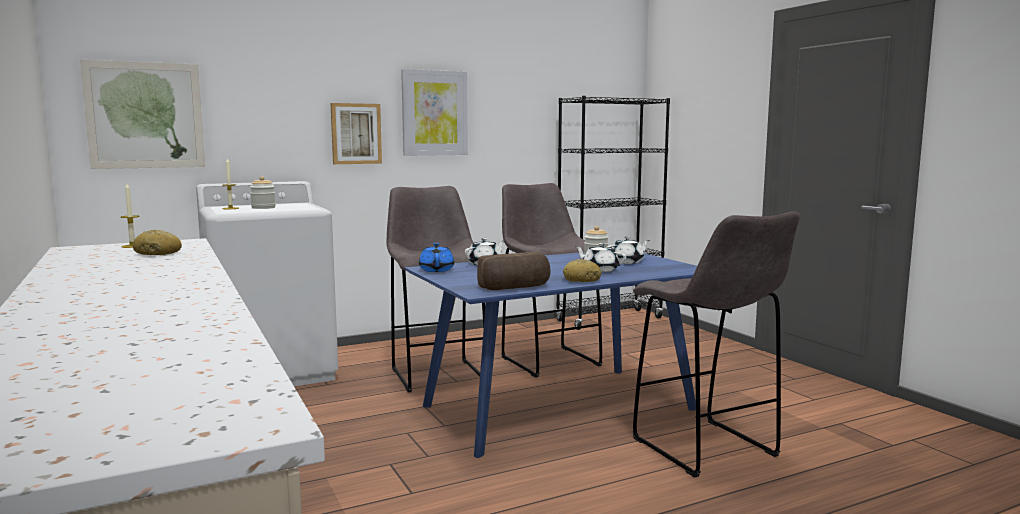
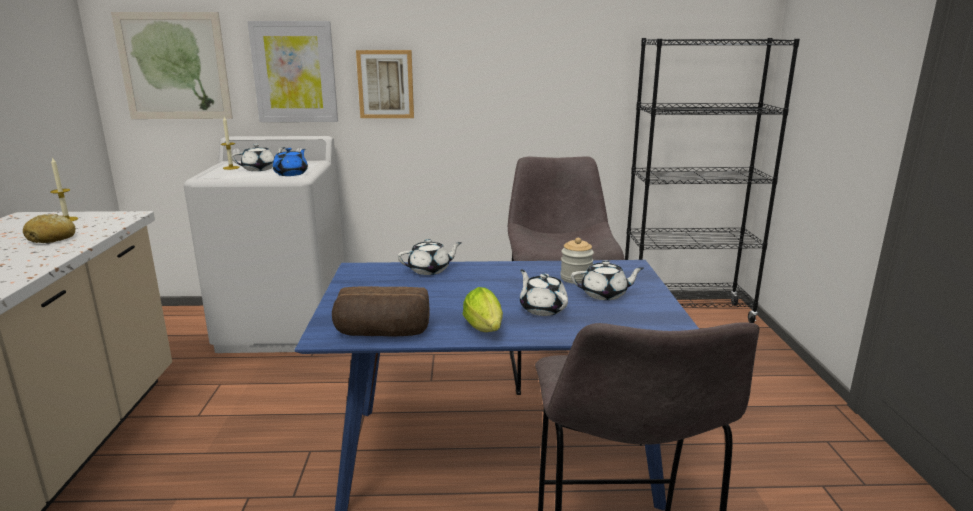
camera: 25 degrees right, 10 degrees up
(263, 207) = (260, 169): jar -> white teapot
(434, 113) = (478, 59): picture -> picture (294, 72)
(436, 270) = (361, 274): blue teapot -> blue teapot (291, 174)
(438, 374) = (422, 365): grey stool -> none
(581, 280) = (485, 330): bread -> lettuce

